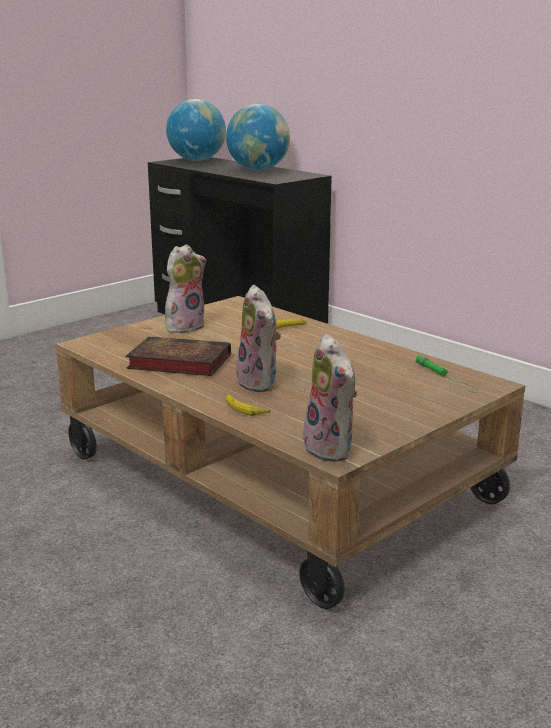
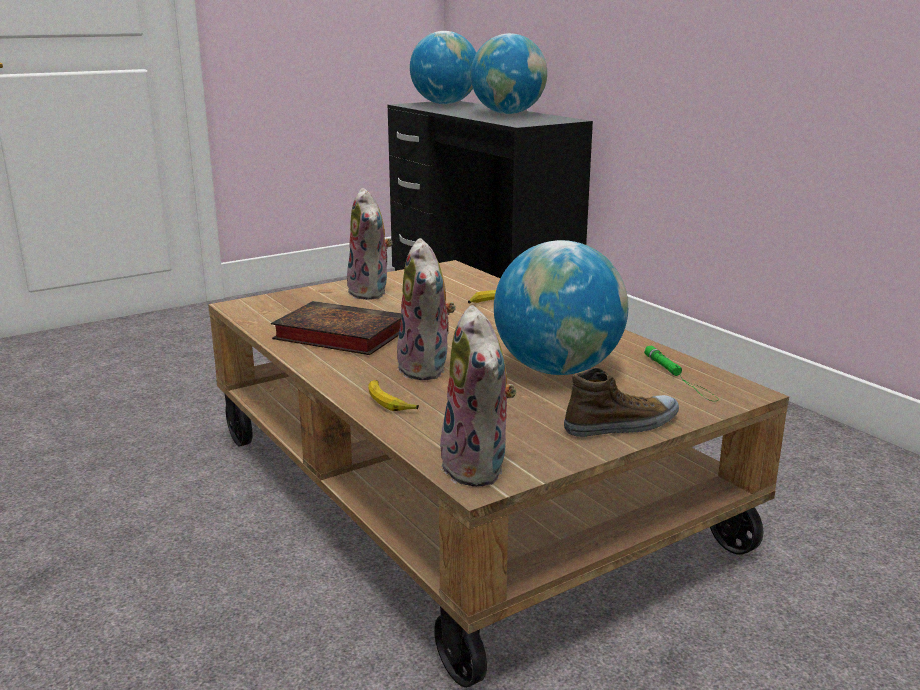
camera: 10 degrees right, 0 degrees up
(185, 326) = (371, 292): plush toy -> plush toy turned 105 degrees clockwise
(357, 377) = (557, 370): none -> globe
(418, 413) = (622, 425): none -> shoe

